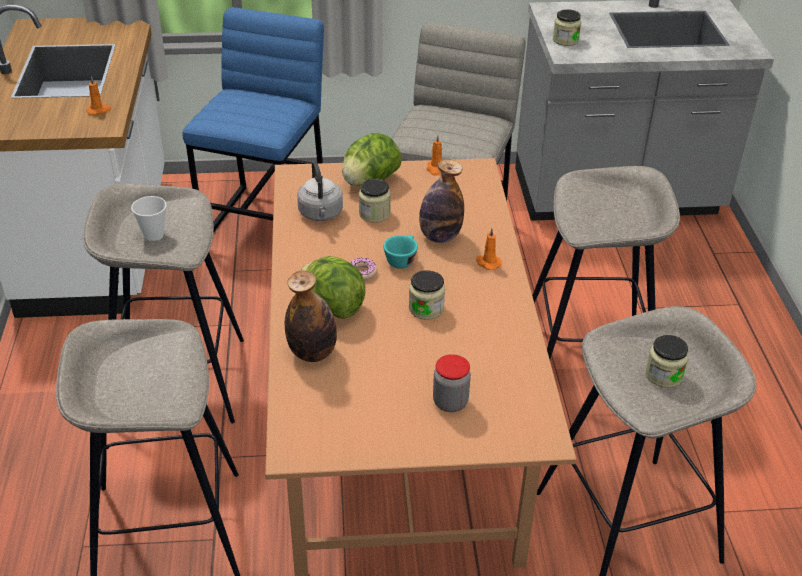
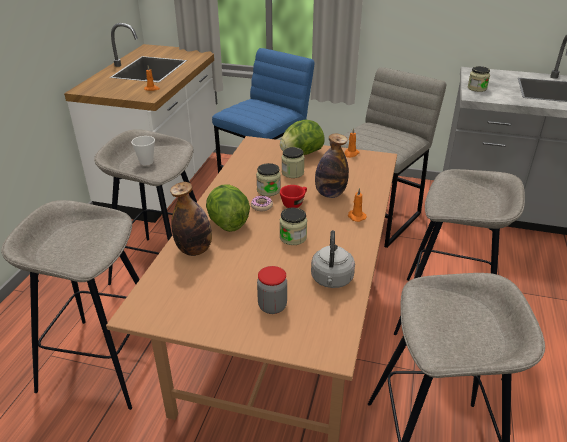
camera: 20 degrees right, 5 degrees down
(321, 214) = (256, 167): grey kettle -> grey kettle (331, 280)
(401, 259) = (294, 203): turquoise cup -> red cup
(664, 375) = (463, 327): jar -> jar (268, 190)

